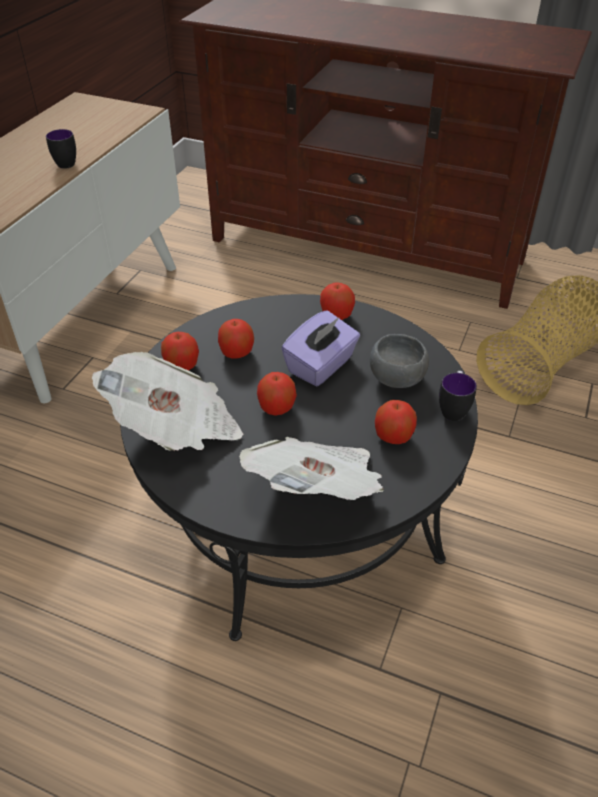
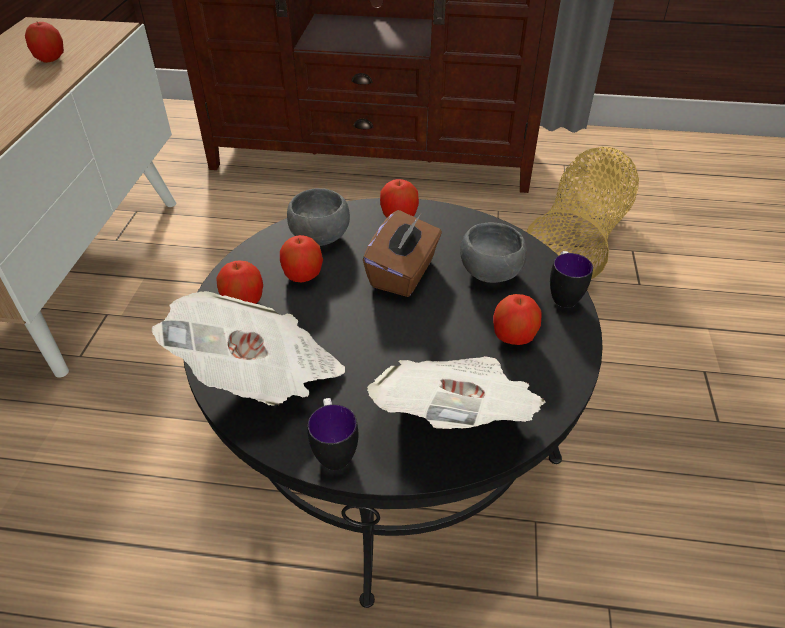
camera: 15 degrees left, 0 degrees up
(67, 162) = (40, 89): mug -> mug (334, 450)
(262, 321) = (319, 235): none -> grey bowl
(276, 408) = (372, 329): apple -> apple (50, 59)
(321, 366) = (403, 273): purple tissue box -> brown tissue box

